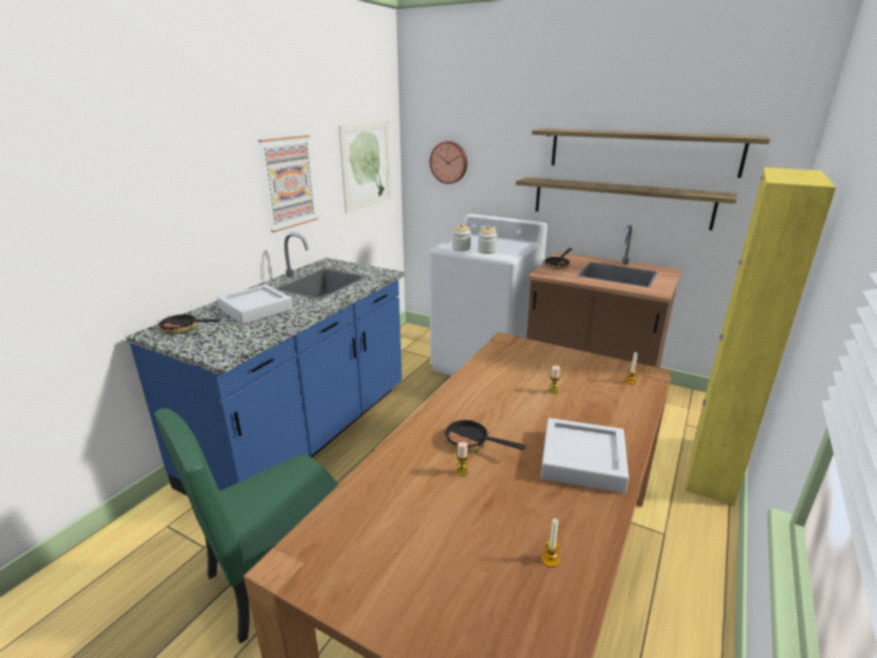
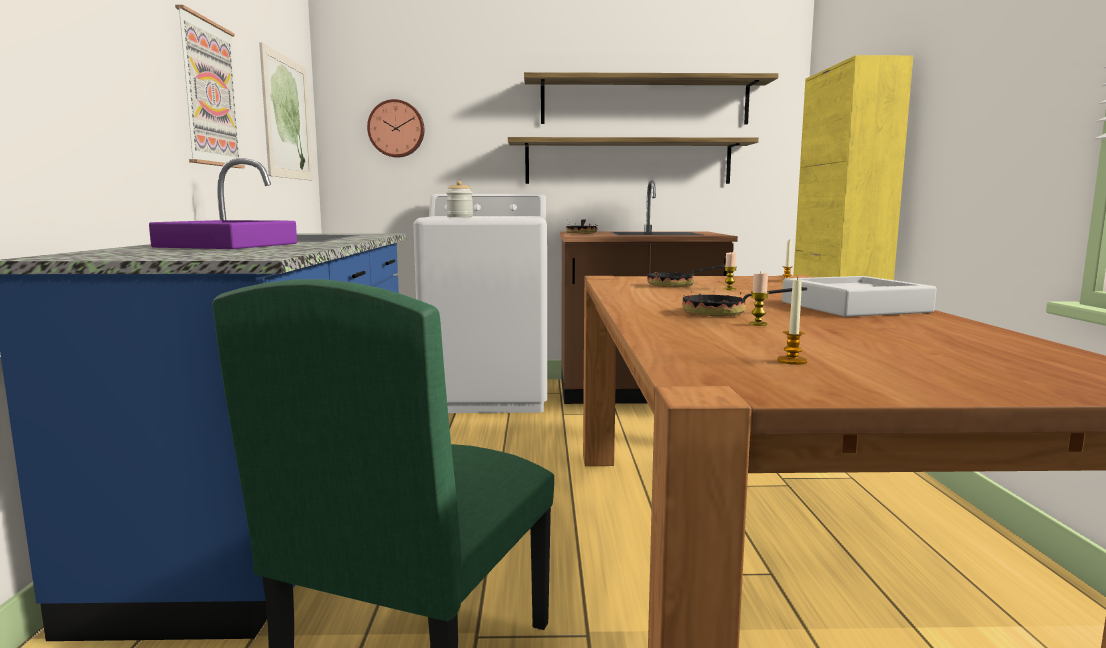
camera: 30 degrees left, 15 degrees down
(184, 328) = (115, 254): frying pan -> frying pan (678, 285)
(256, 309) = (227, 245): grey tray -> purple tray
(487, 251) = (497, 217): jar -> none
(550, 559) = (972, 340): candle -> candle (792, 361)

